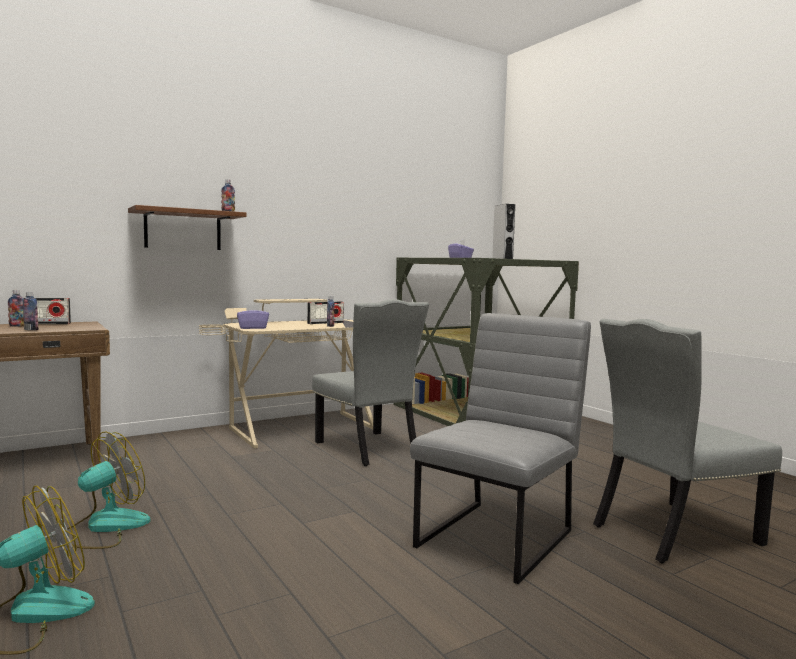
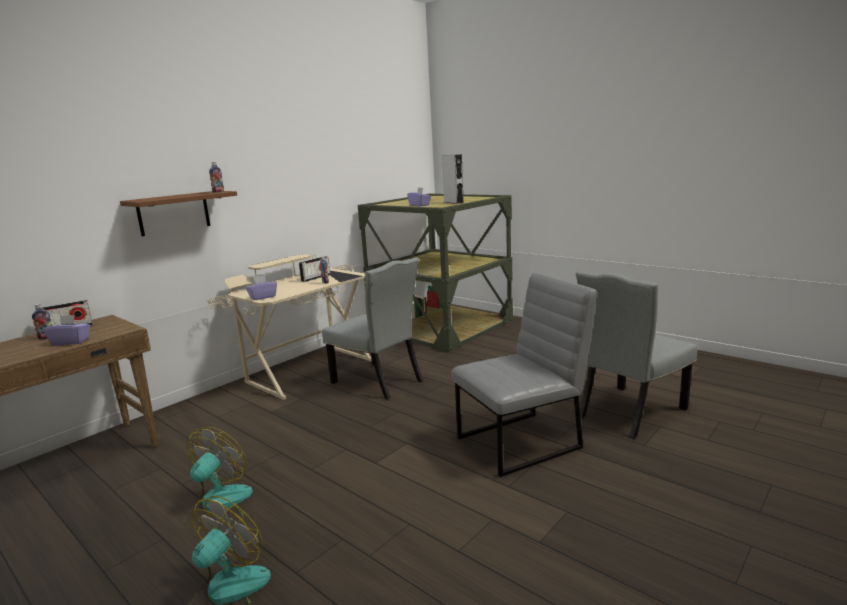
camera: 15 degrees left, 10 degrees up
(31, 329) = (71, 342): bottle -> purple tissue box
(498, 537) = (522, 442): grey chair -> grey chair turned 45 degrees clockwise

